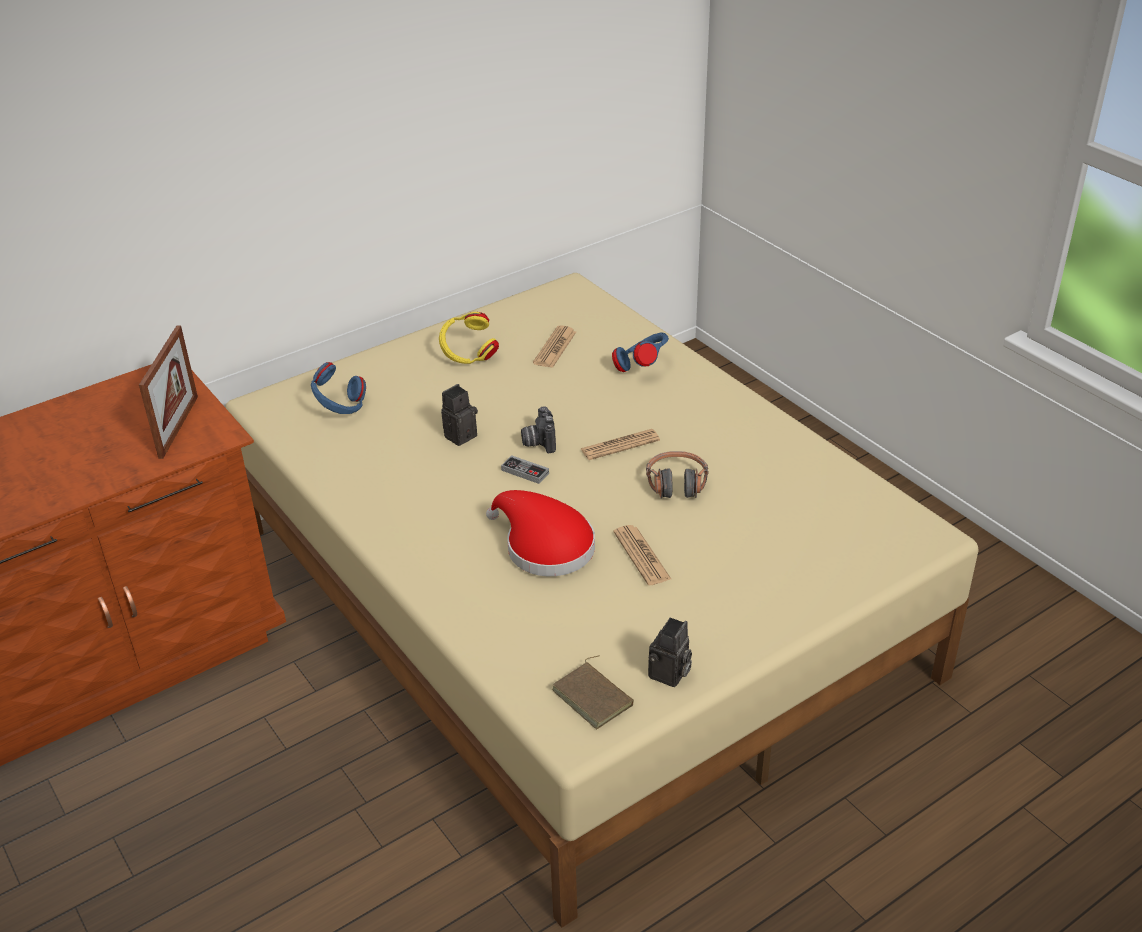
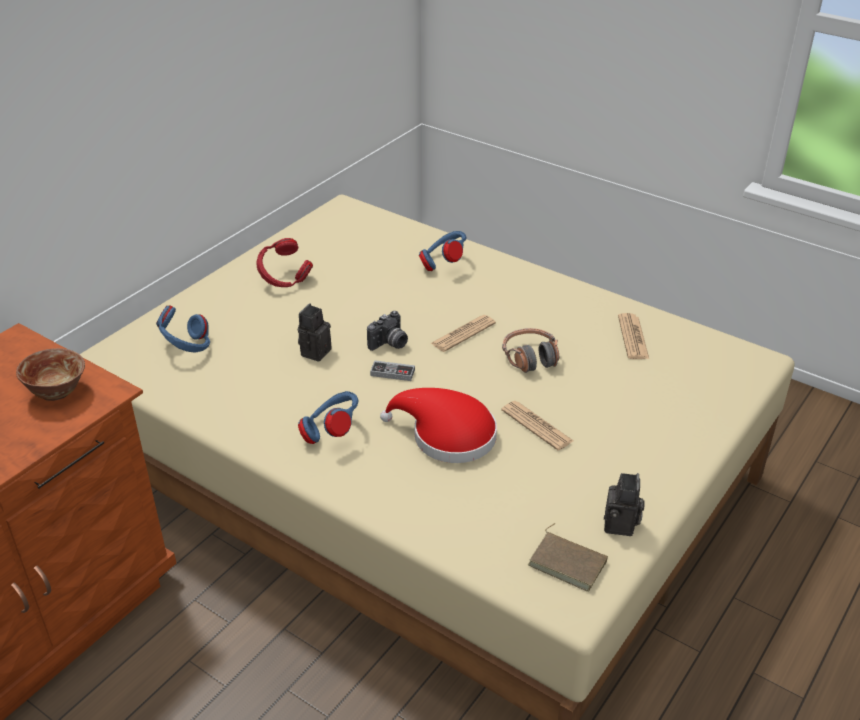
camera: 20 degrees left, 0 degrees up
(178, 426) = (57, 392): picture frame -> bowl
(434, 519) = (332, 432): none -> blue headphones
(468, 356) = (284, 280): yellow headphones -> red headphones
(538, 442) = (389, 344): camera -> camera turned 105 degrees counterclockwise
(555, 348) = (359, 260): newspaper -> newspaper (633, 337)

